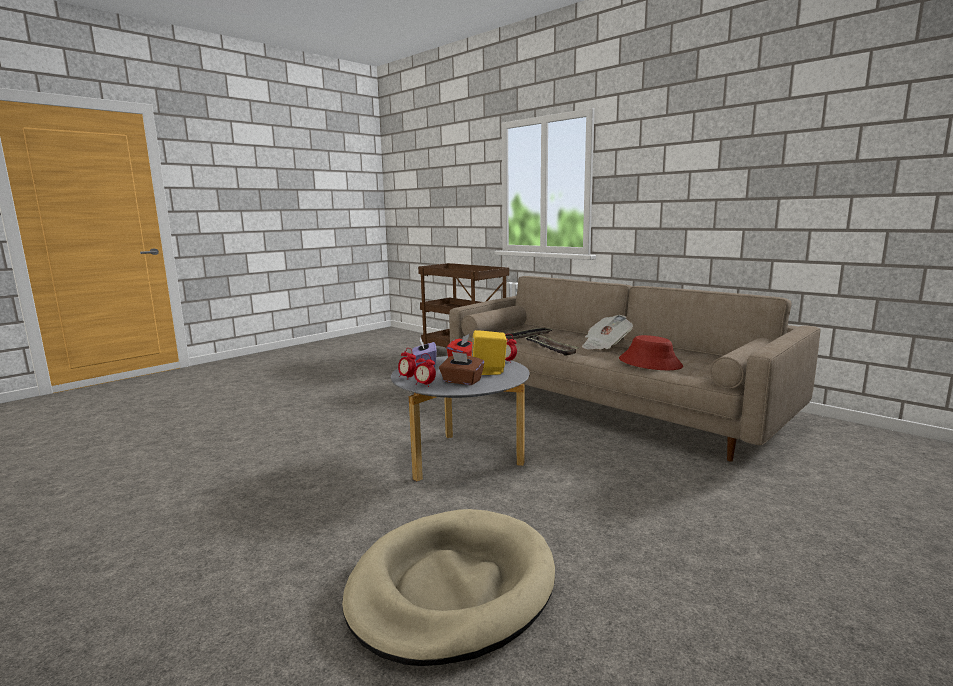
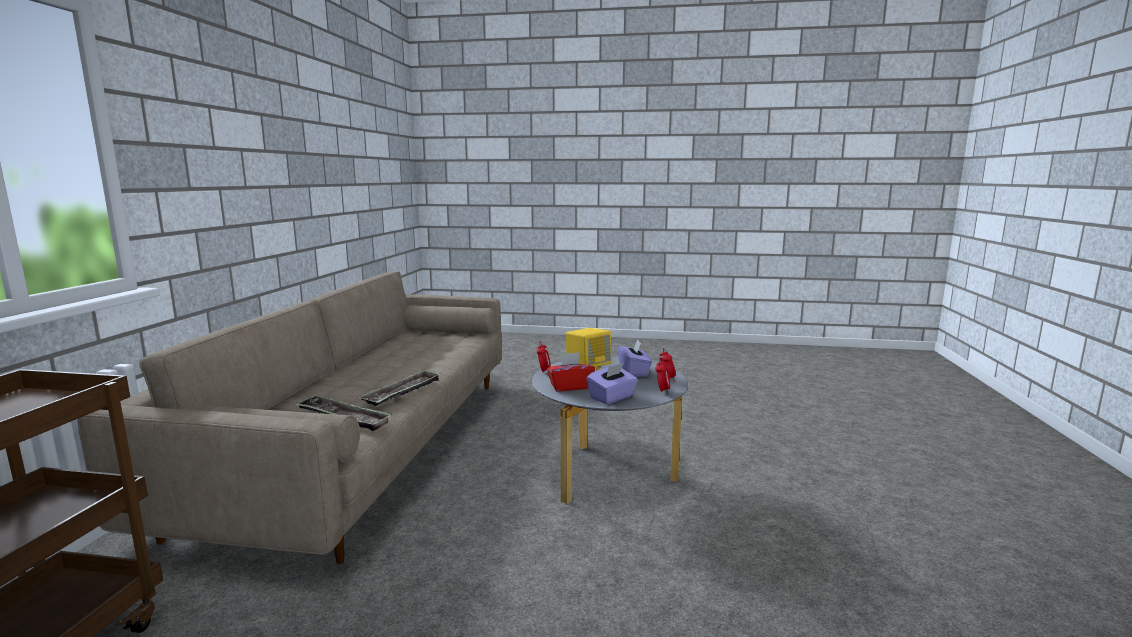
camera: 125 degrees left, 0 degrees up
(451, 588) = (751, 424): beige dog bed -> none
(461, 381) = (634, 371): brown tissue box -> purple tissue box
(605, 346) = (373, 372): newspaper -> none
(650, 363) = (440, 351): red hat -> none

